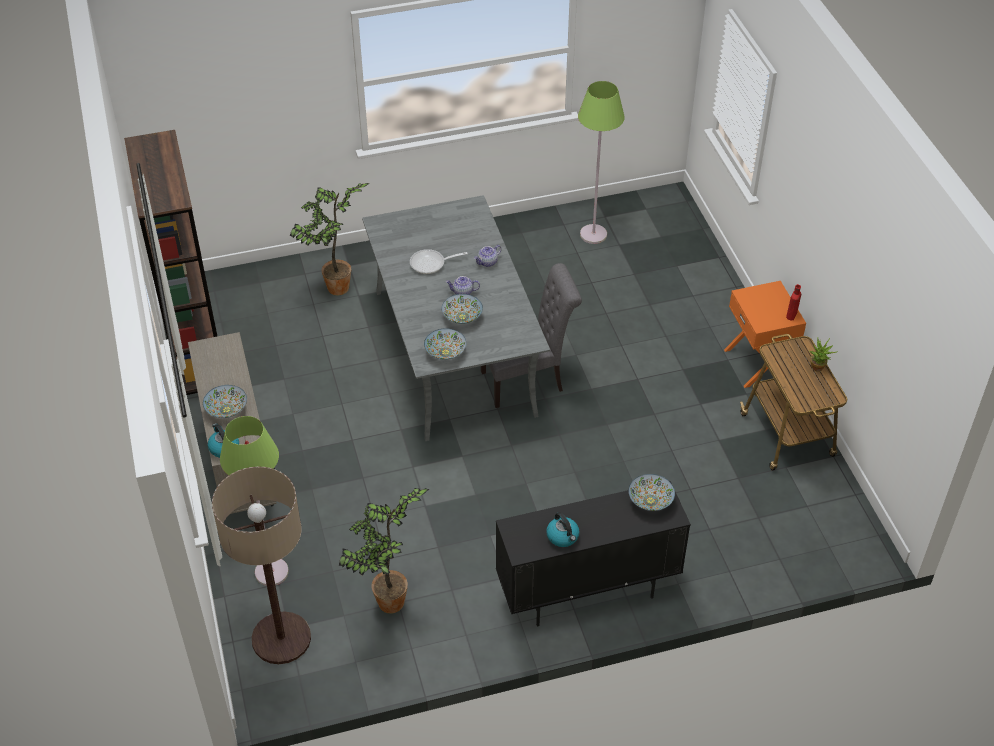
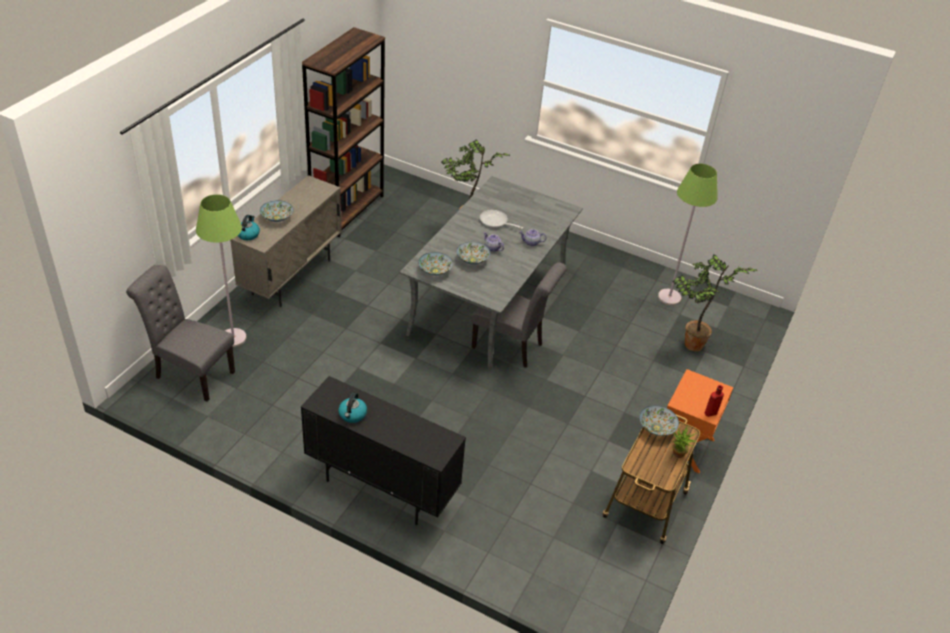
camera: 40 degrees right, 5 degrees down
(281, 638) = (190, 373): floor lamp -> grey chair
(389, 606) = (265, 402): potted plant -> potted plant (691, 345)
(650, 500) = (435, 438): bowl -> bowl (656, 428)

